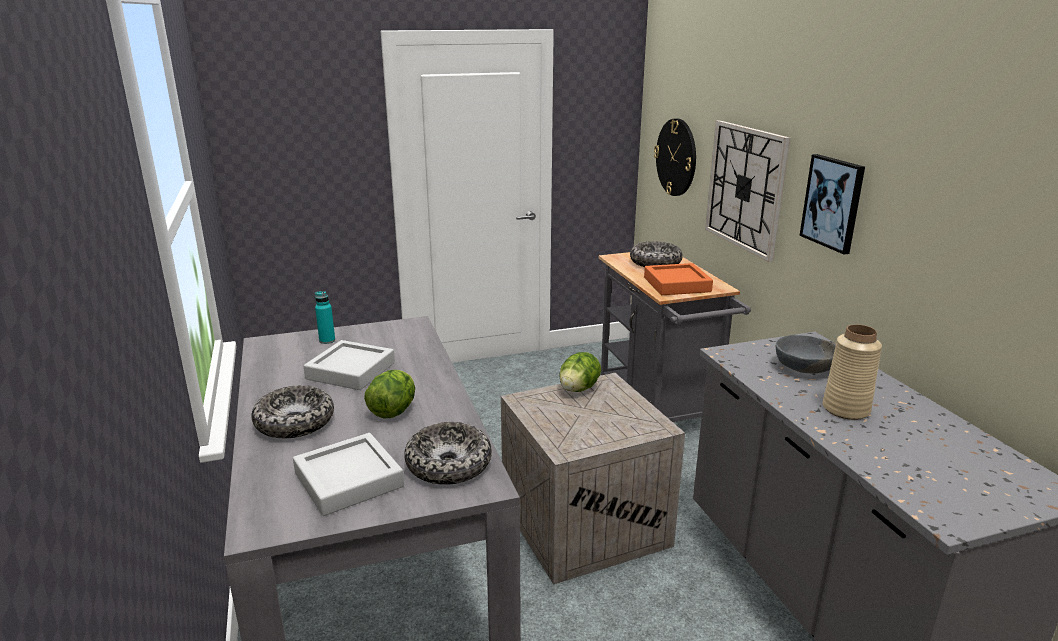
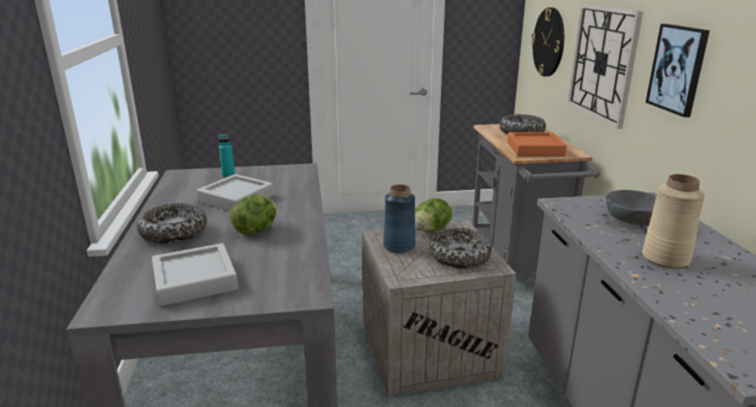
camera: 10 degrees right, 0 degrees up
(449, 464) = (284, 275): bowl -> bowl (459, 256)
(549, 411) = (399, 246): none -> blue vase

